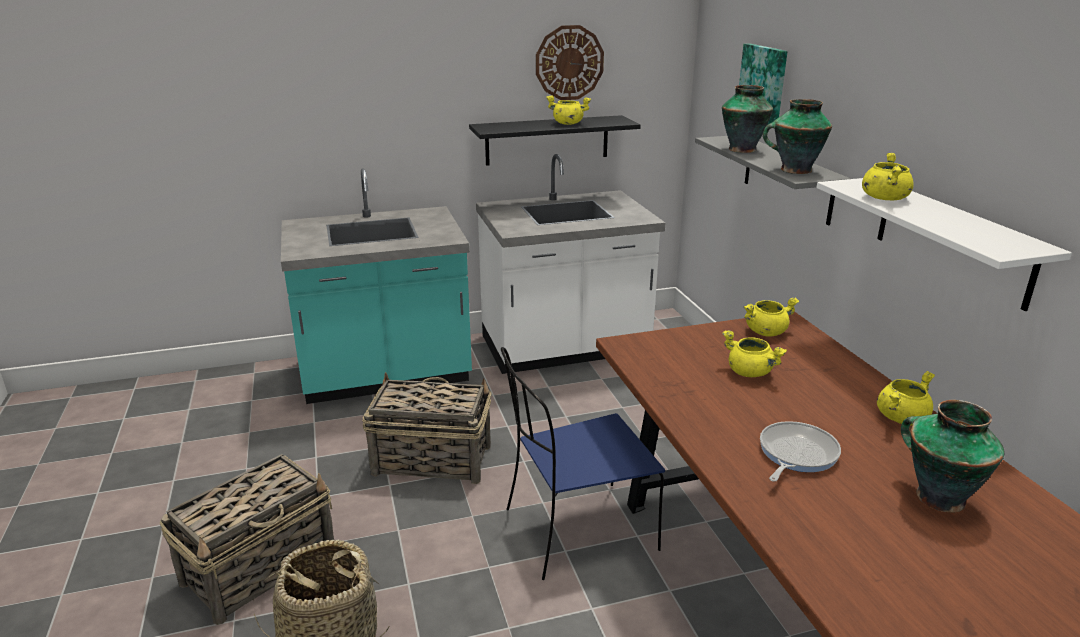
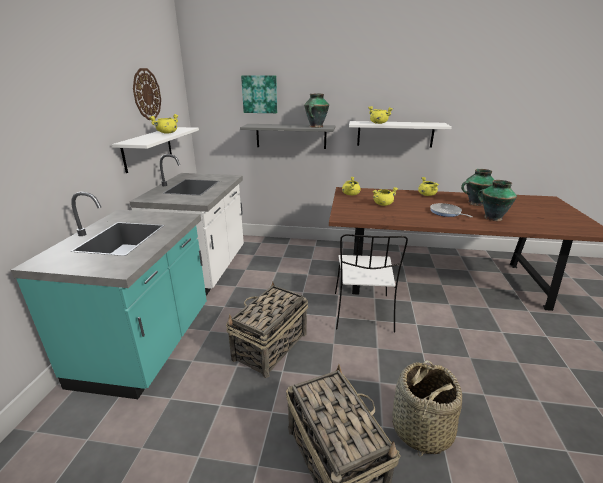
camera: 65 degrees left, 0 degrees up
(547, 140) = (148, 148): black shelf -> white shelf
(576, 530) = (363, 313): blue chair -> white chair
(743, 149) = (273, 126): vase -> vase (492, 217)

